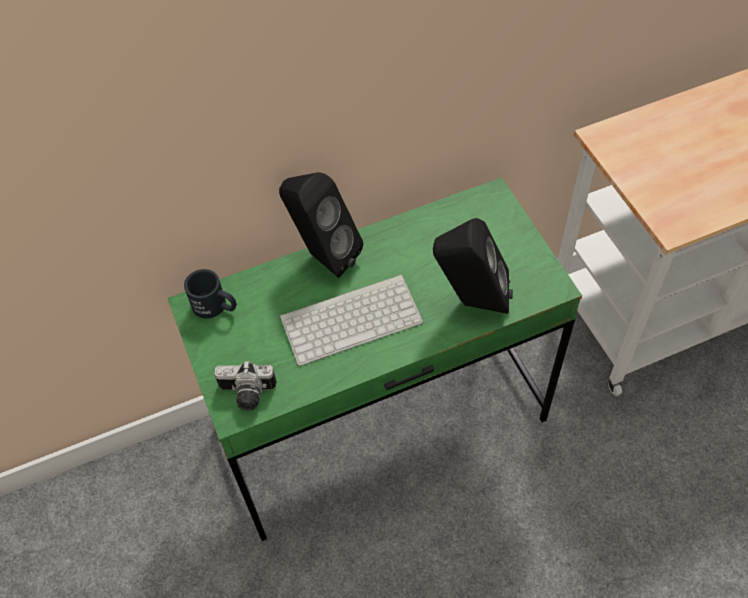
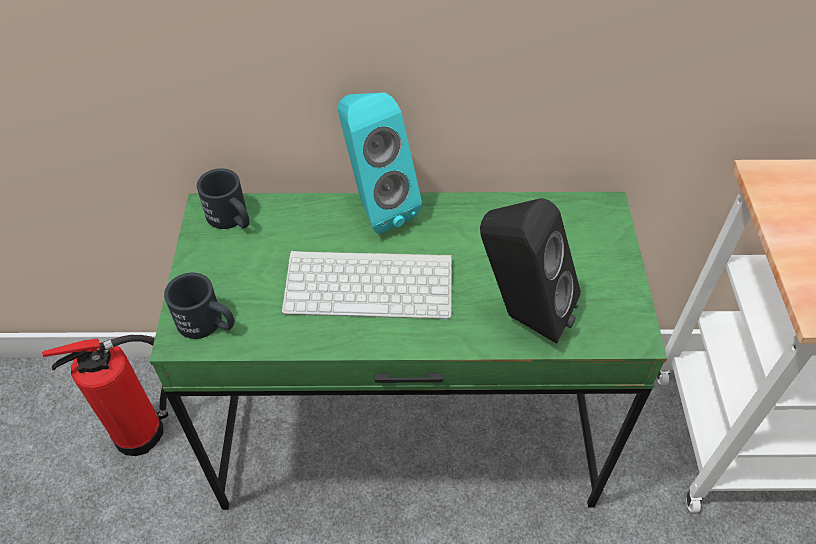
camera: 20 degrees right, 5 degrees down
(162, 508) = (144, 432): none -> fire extinguisher
(247, 395) = (208, 323): camera -> black mug
(323, 255) = (375, 206): black speaker -> turquoise speaker

